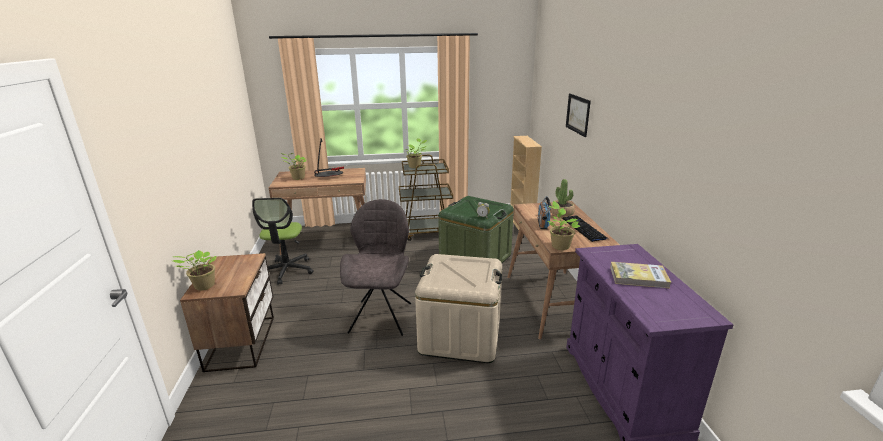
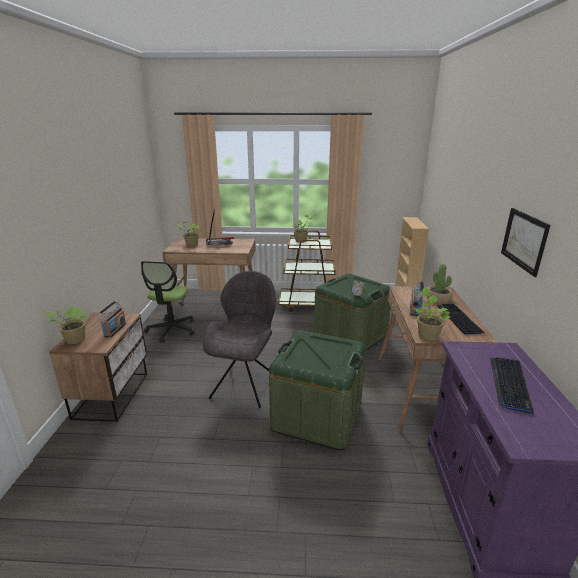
camera: 10 degrees right, 0 degrees up
(244, 271) = (115, 330): none -> radio
(460, 336) = (317, 416): beige storage box -> green storage box
(578, 114) = (466, 196): picture -> picture (524, 240)
(638, 277) = (509, 384): book -> keyboard

